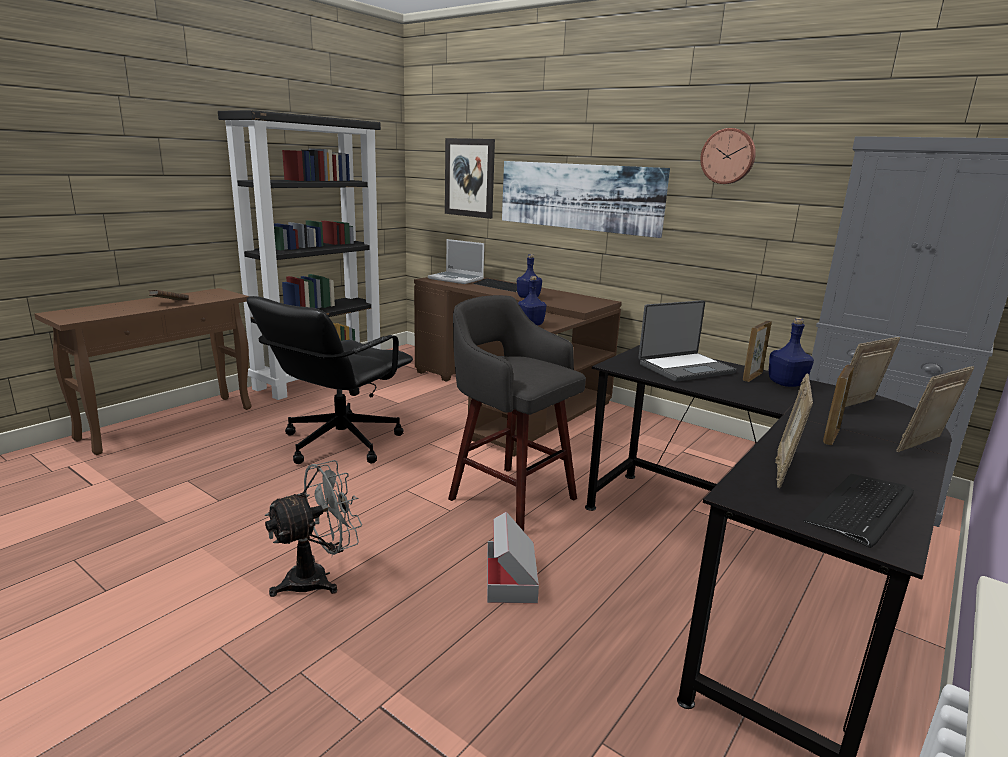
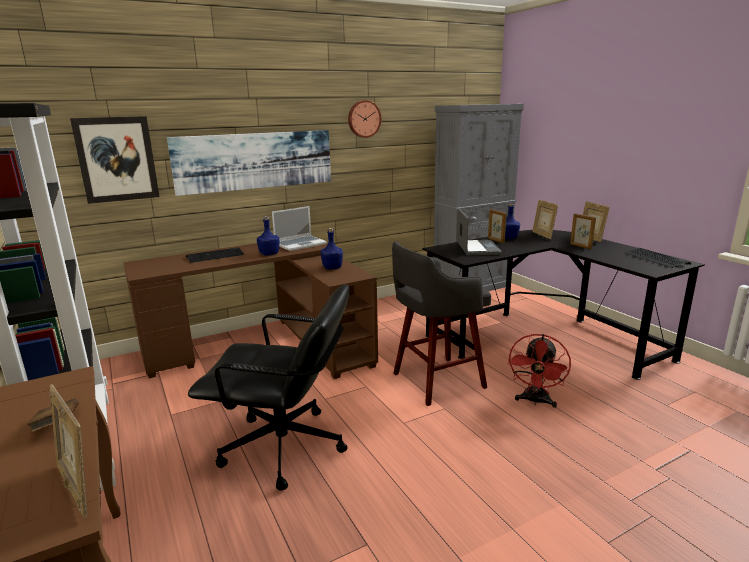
camera: 65 degrees left, 0 degrees up
(318, 578) = (522, 483): grey fan -> none
(339, 442) = (284, 448): black office chair -> black office chair turned 45 degrees counterclockwise
(457, 279) = (158, 265): laptop -> laptop (300, 244)
(511, 579) = (535, 401): cardboard box -> red fan
(784, 470) = (621, 260): picture frame -> picture frame (77, 488)

